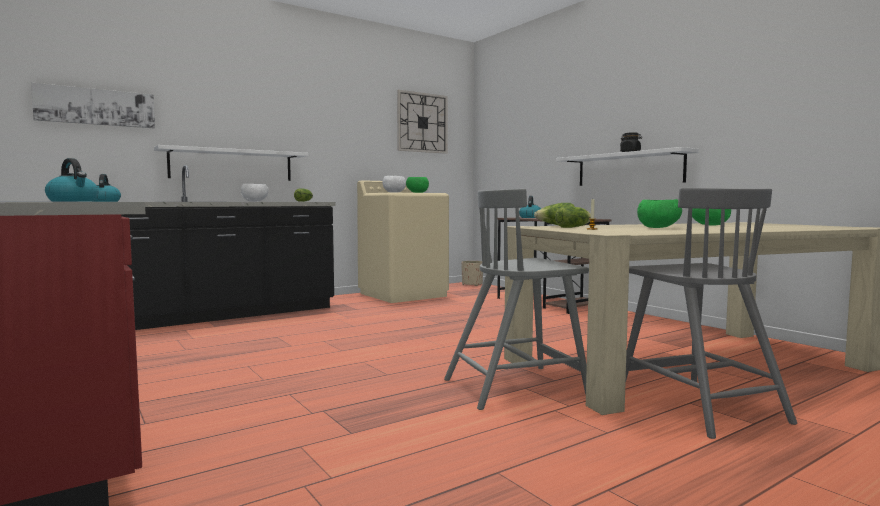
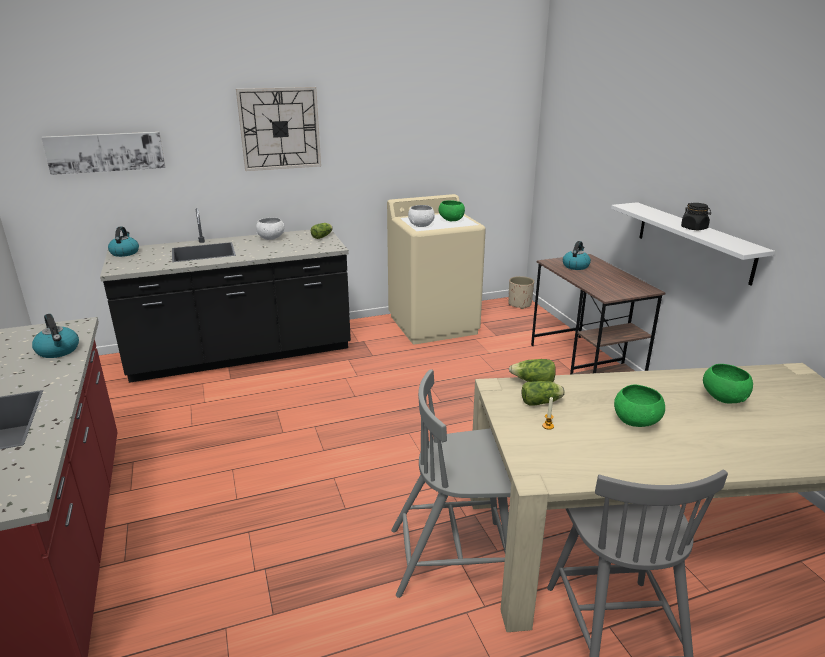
camera: 15 degrees right, 20 degrees up
(232, 165) = (248, 196): white shelf -> none
(422, 122) = (470, 119): wall clock -> wall clock (280, 129)

